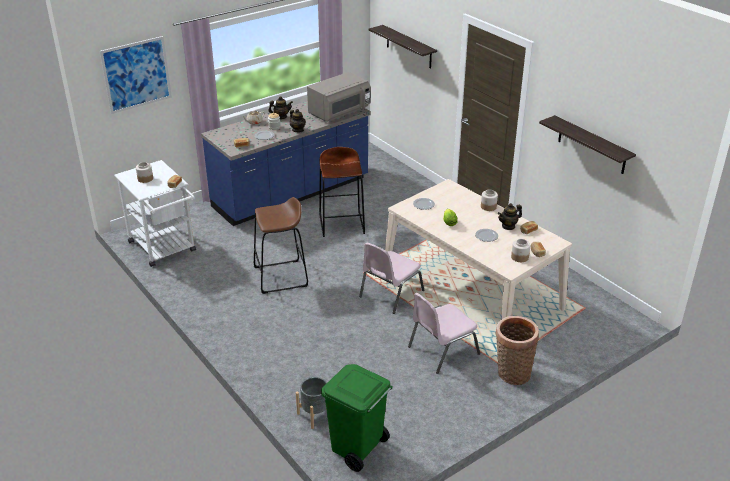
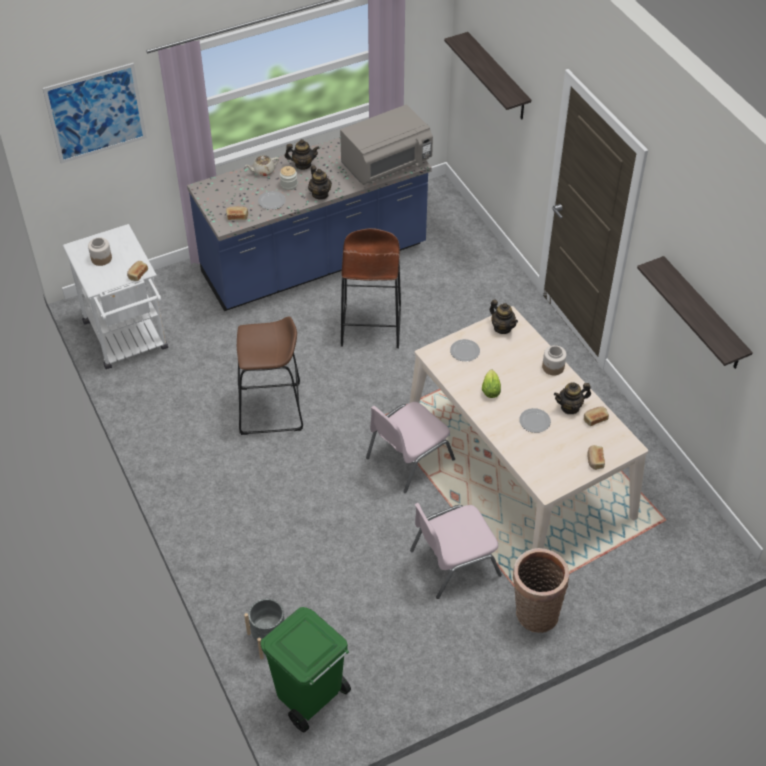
camera: 10 degrees right, 15 degrees up
(445, 190) = (502, 328): none -> teapot
(519, 257) = (568, 466): jar -> none

